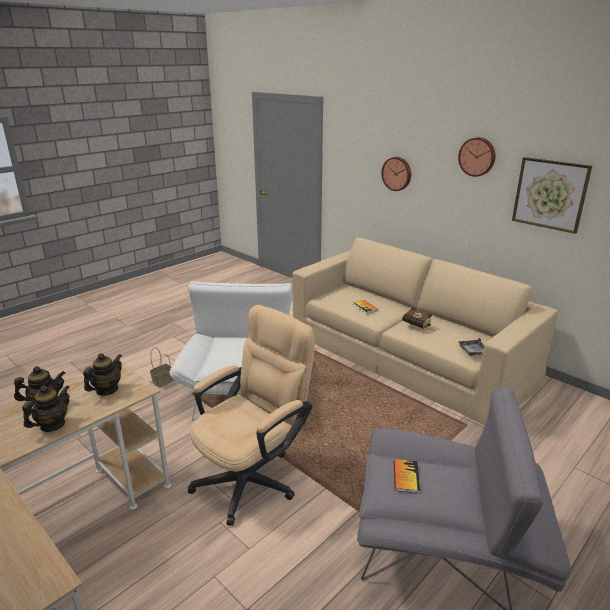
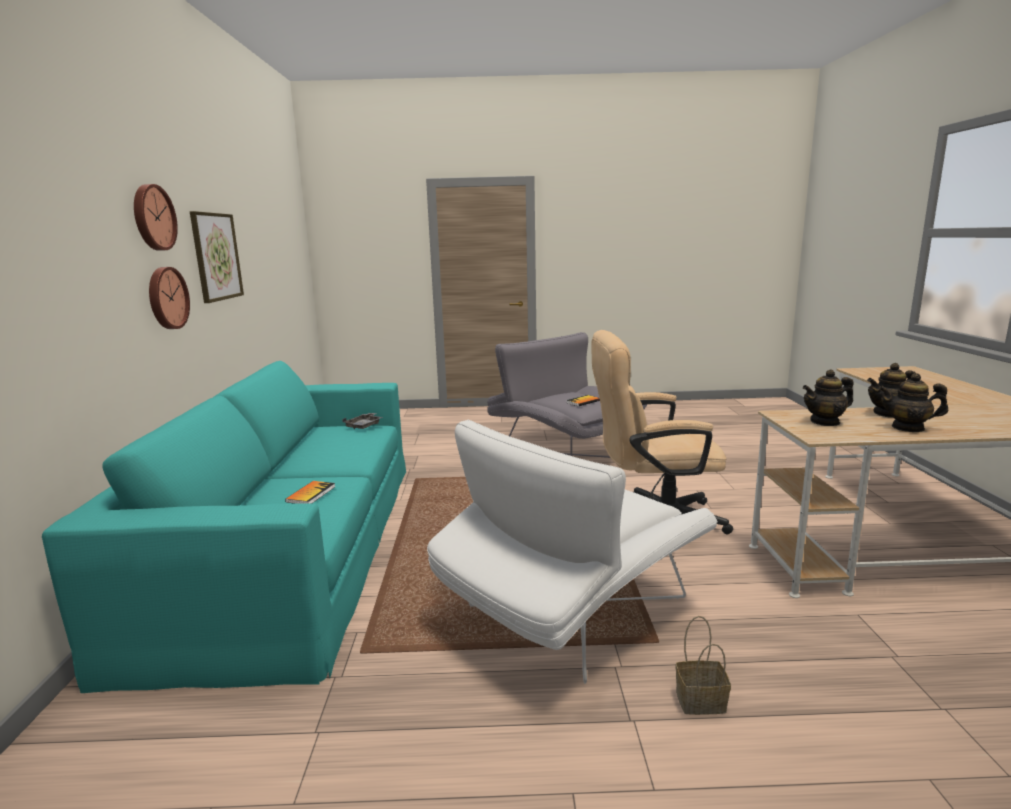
camera: 135 degrees left, 10 degrees down
(397, 173) = (52, 280): wall clock -> wall clock (166, 298)
(408, 354) = (292, 546): beige sofa -> turquoise sofa
(418, 327) = (337, 454): book -> none

